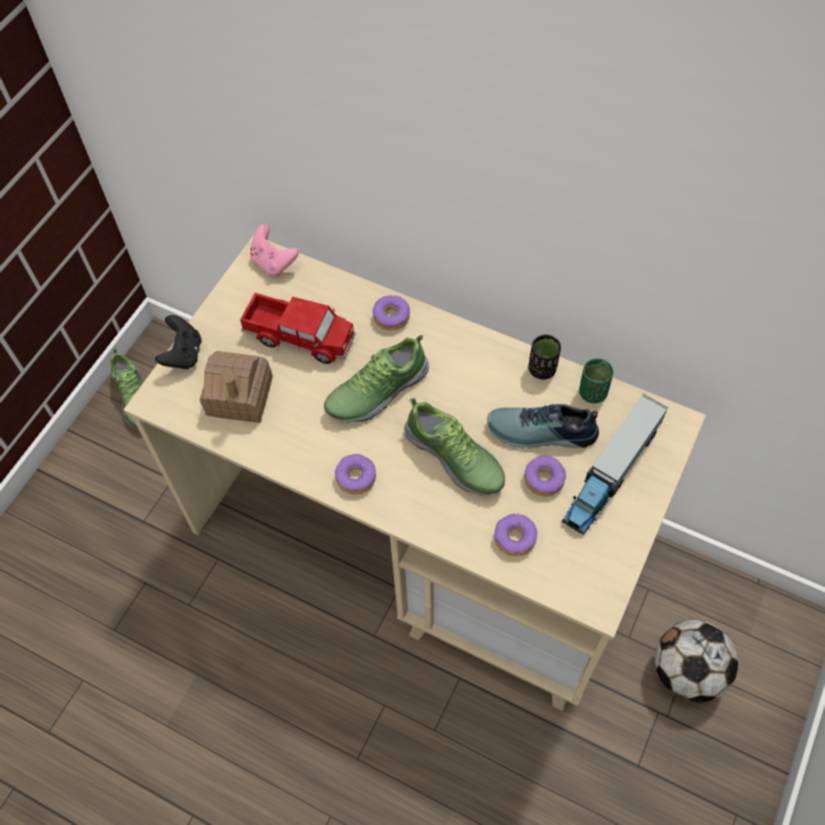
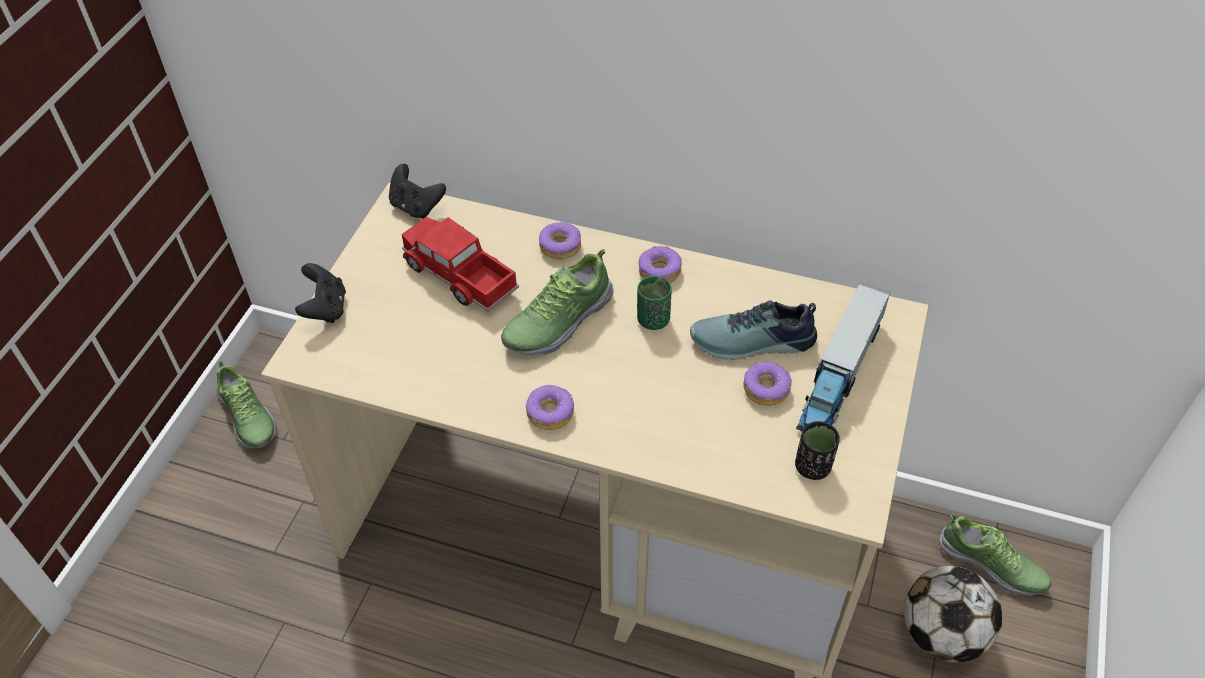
camera: 10 degrees left, 10 degrees down
(239, 396) = (399, 344): toy house -> none
(273, 262) = (416, 207): pink game controller -> black game controller
(300, 336) = (459, 276): toy truck -> toy truck turned 150 degrees counterclockwise
(455, 458) = (660, 379): shoe -> shoe (991, 565)
(514, 538) = (746, 453): donut -> donut (659, 271)
(542, 369) = (739, 279): black cup -> black cup (813, 466)
(592, 392) = (800, 296): green cup -> green cup (653, 320)

